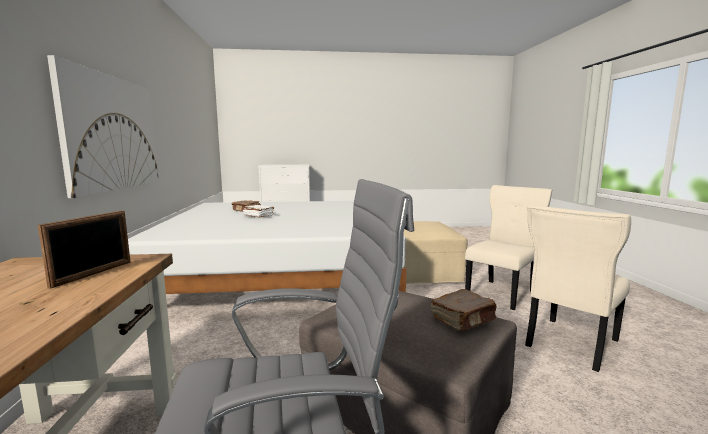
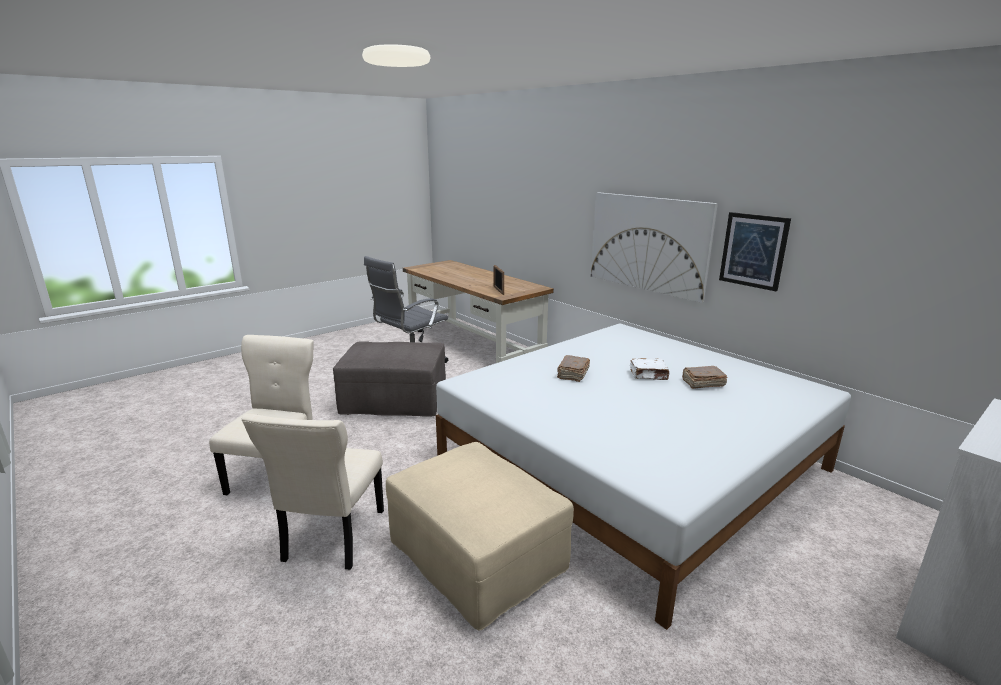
camera: 145 degrees right, 10 degrees up
(164, 129) = (753, 250): none -> picture
(463, 319) = (361, 352): brown book -> brown book (572, 374)

